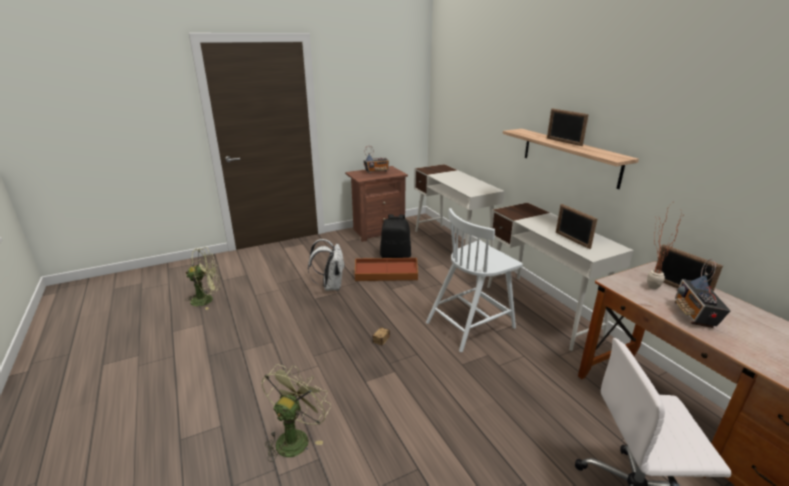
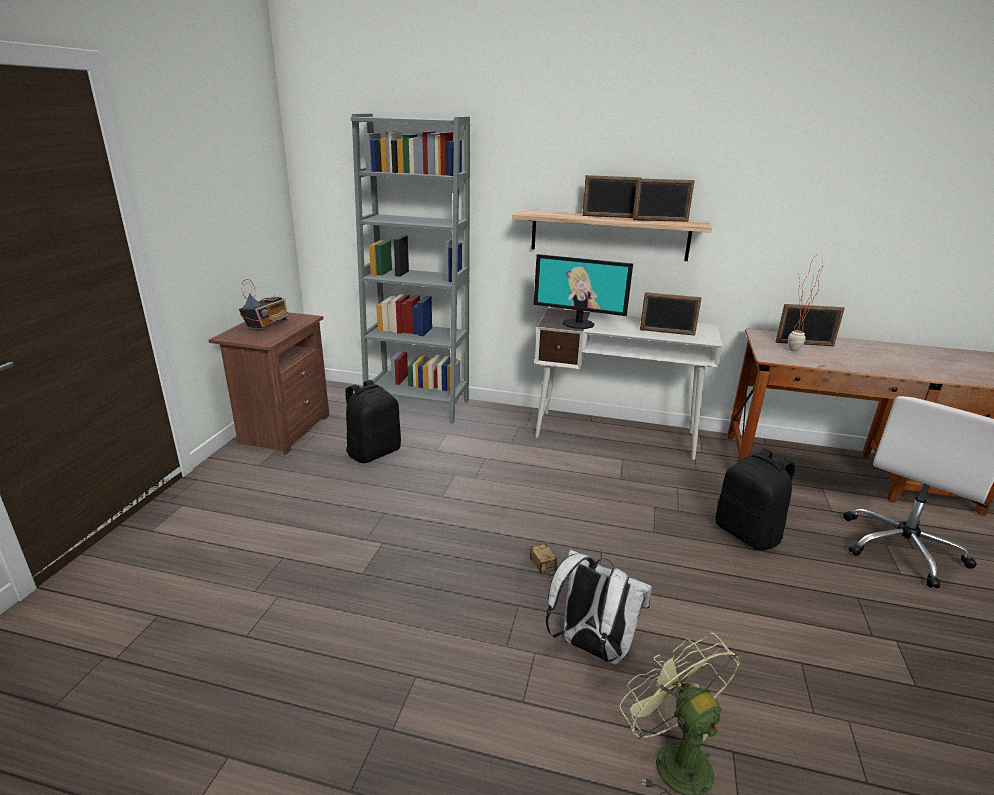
camera: 50 degrees left, 0 degrees up
(207, 299) = (150, 713): green fan -> none
(330, 286) = (355, 541): white backpack -> white backpack (591, 647)
(386, 276) = (406, 483): brown storage box -> none
(452, 245) = (417, 405): white desk -> grey bookcase
(471, 324) = (590, 485): white chair -> none
(520, 404) = (748, 533): none -> black backpack
(522, 216) = (578, 323): none -> monitor
(593, 150) = (660, 220): none -> picture frame
(695, 316) = (853, 360): radio -> none

